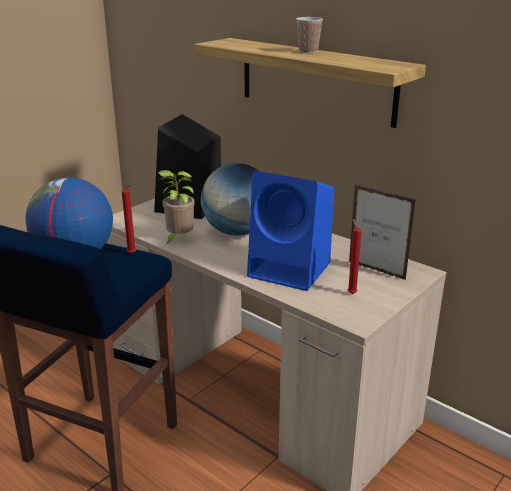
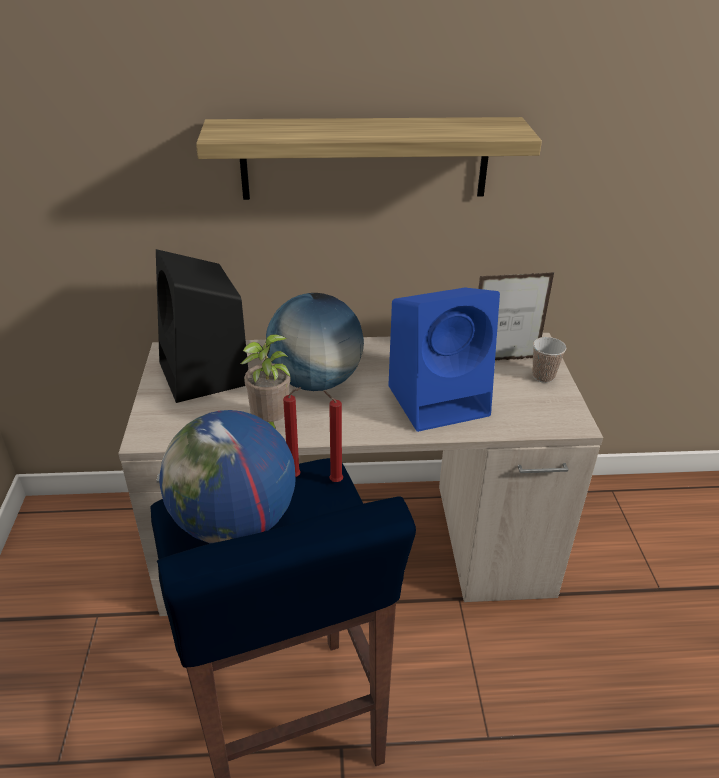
camera: 45 degrees left, 10 degrees up
(308, 51) = (370, 124): cup -> cup (543, 376)
(351, 293) = (524, 396): red candle -> red candle (334, 480)

